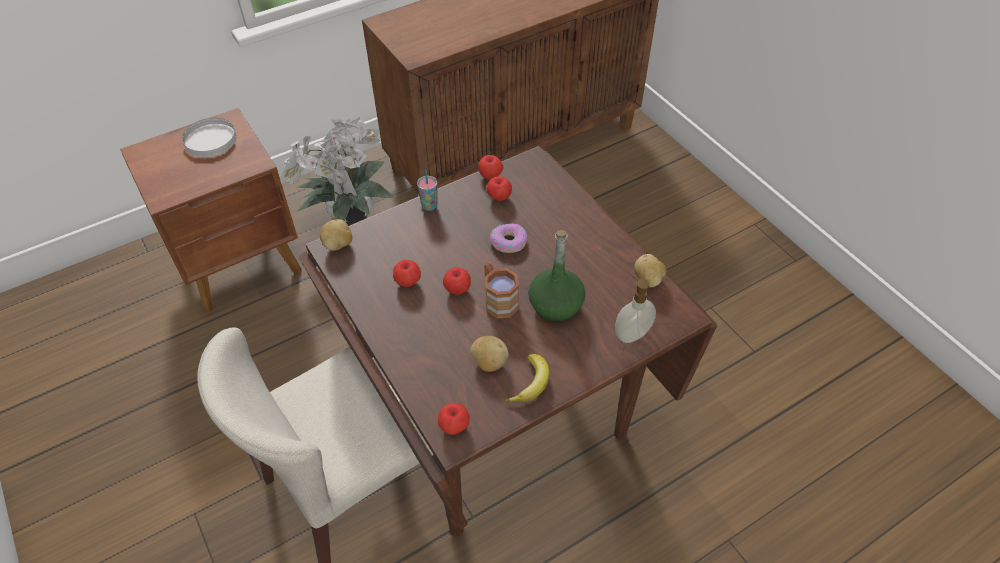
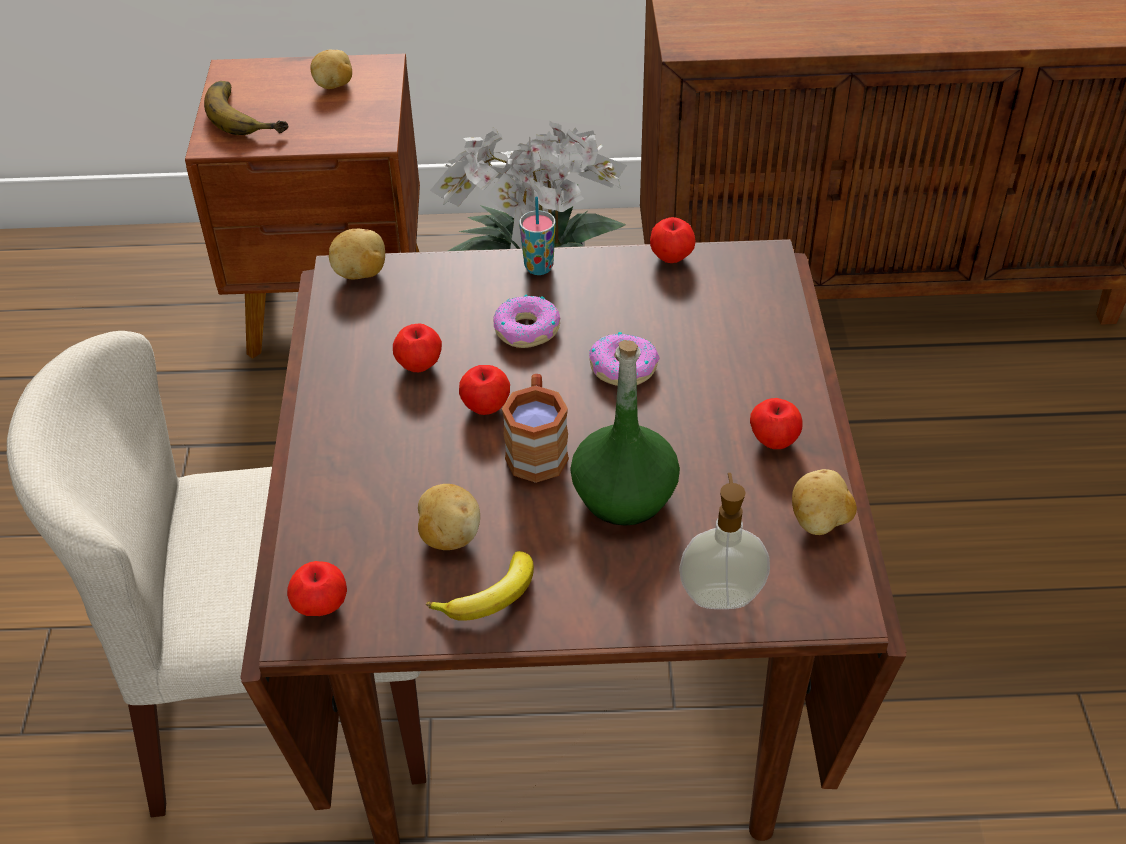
camera: 30 degrees right, 5 degrees down
(170, 174) = (249, 113): none -> banana
(210, 140) = (334, 85): white plate -> potato
(448, 241) = (527, 330): none -> donut
(499, 197) = (660, 294): apple -> apple (773, 440)

